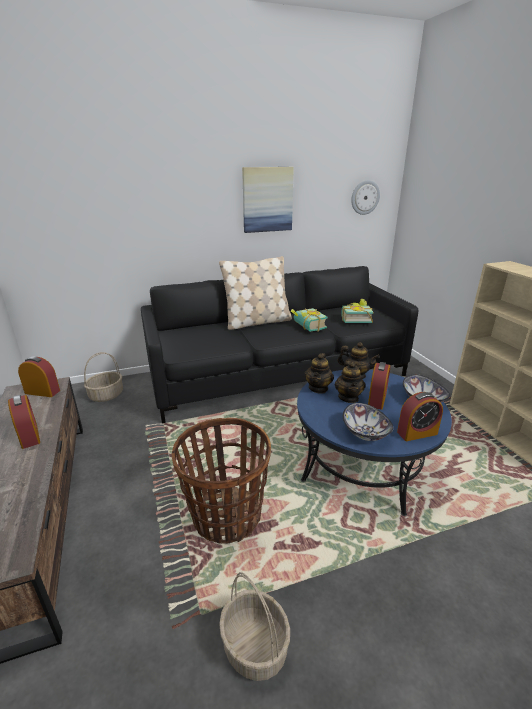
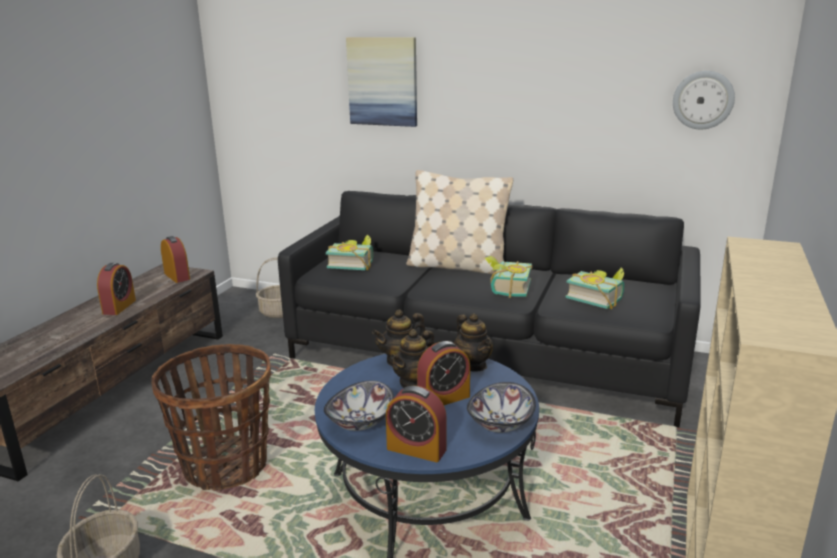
camera: 40 degrees right, 5 degrees down
(192, 339) = (352, 264): none -> book
(267, 199) = (522, 93): picture -> picture (383, 81)

